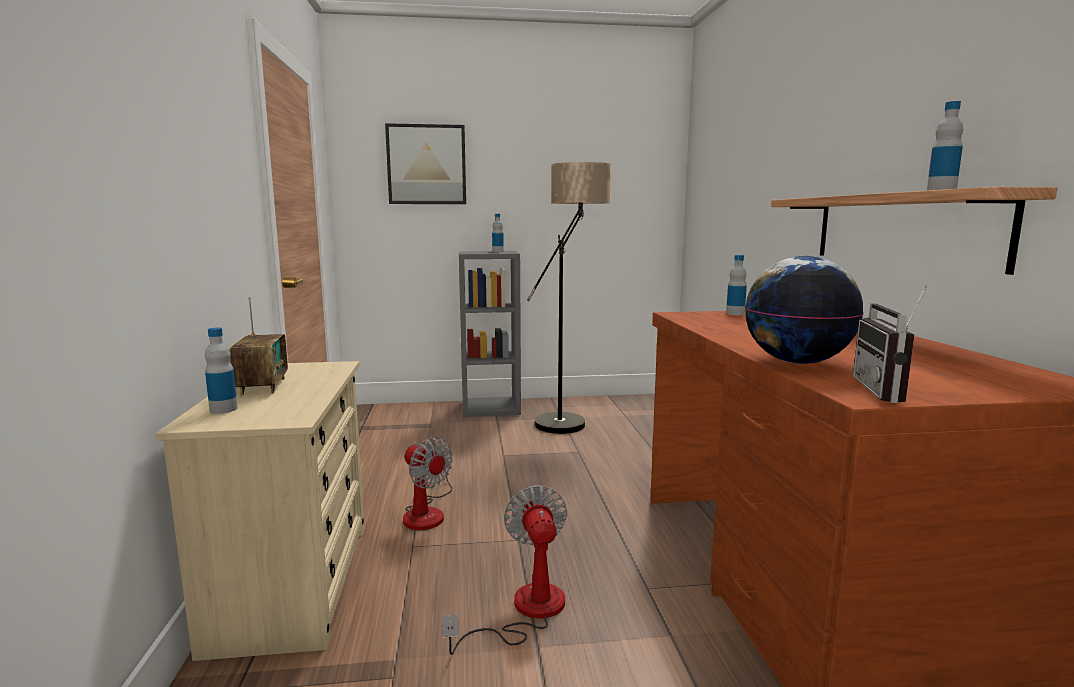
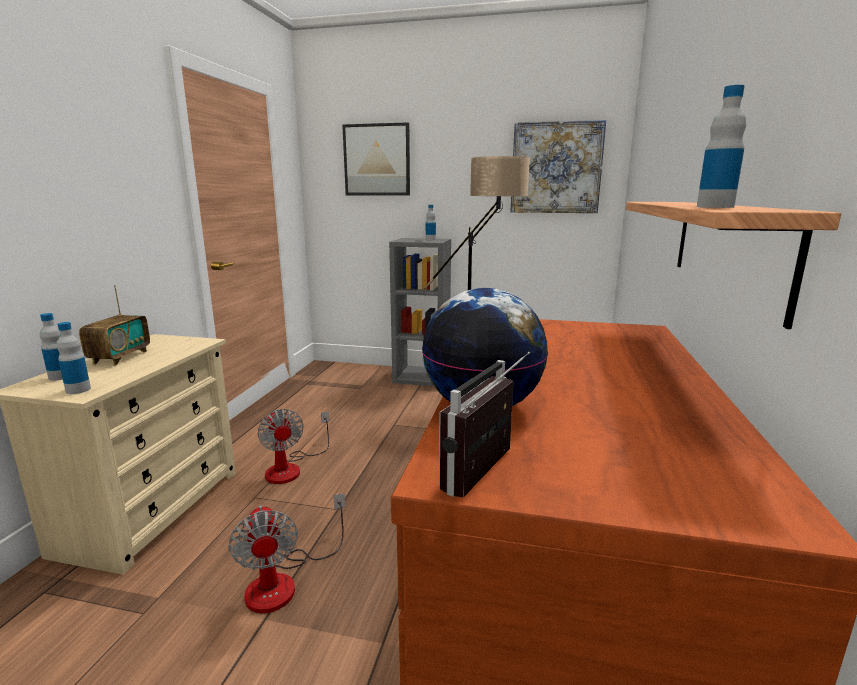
camera: 20 degrees right, 5 degrees up
(525, 611) = (284, 581): fan -> fan turned 150 degrees clockwise
(620, 177) = (556, 168): none -> picture
(735, 314) = (562, 326): bottle -> bottle (78, 390)

